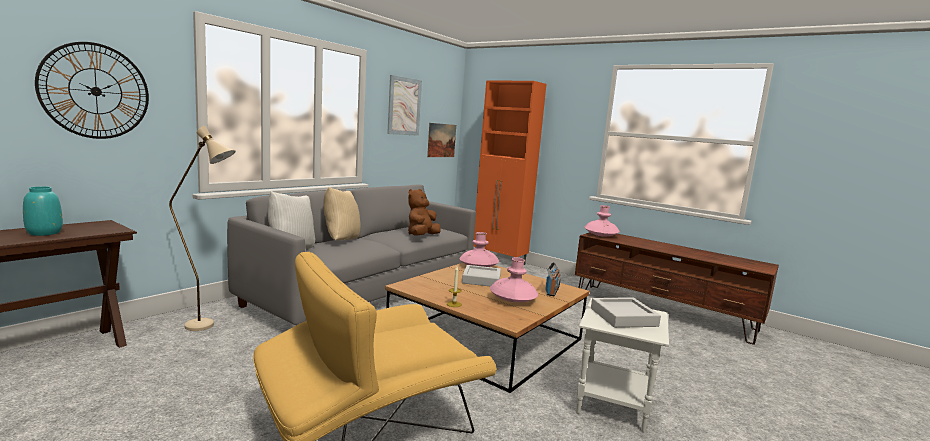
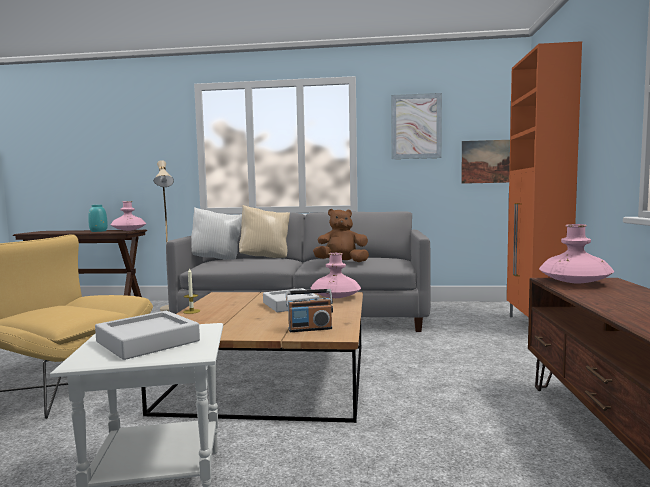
camera: 60 degrees right, 5 degrees down
(95, 91) = (139, 148): wall clock -> none
(513, 300) = (242, 322): pink vase -> pink vase (128, 230)

